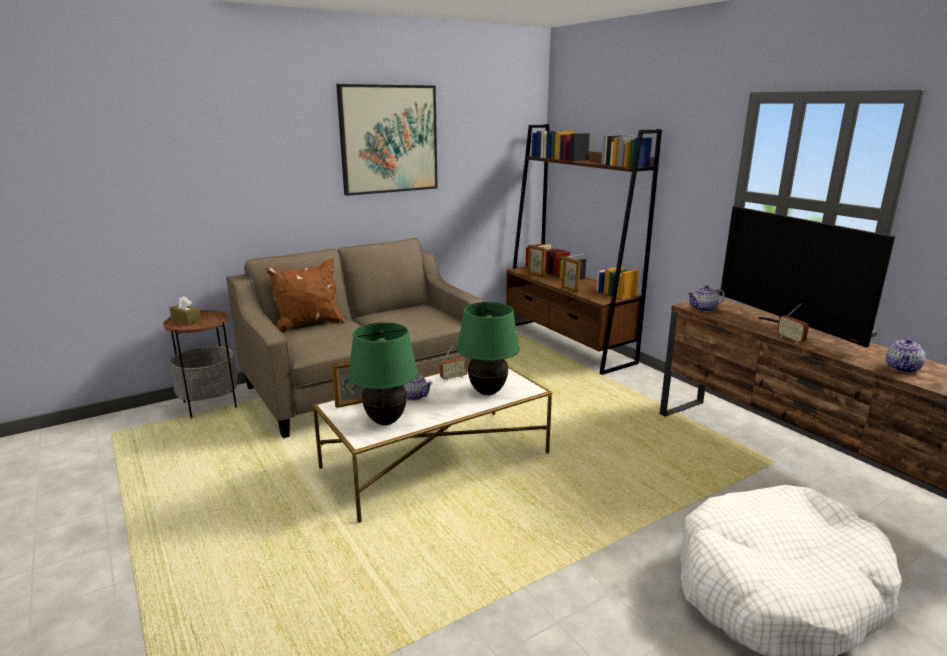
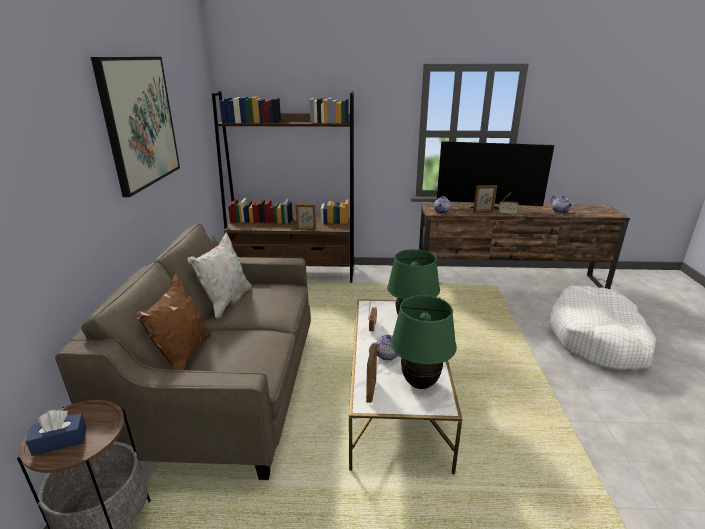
camera: 55 degrees left, 5 degrees up
(186, 319) = (60, 441): brown tissue box -> blue tissue box
(393, 310) = (226, 301): none -> white pillow
(535, 275) = (256, 226): picture frame -> picture frame (483, 212)

